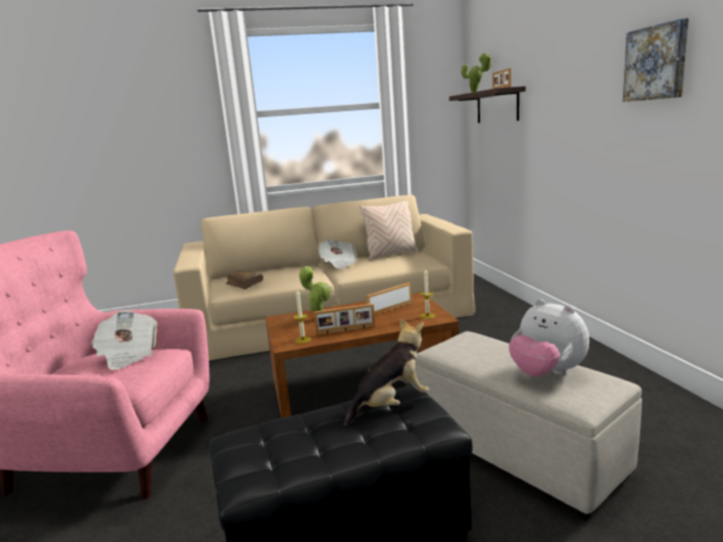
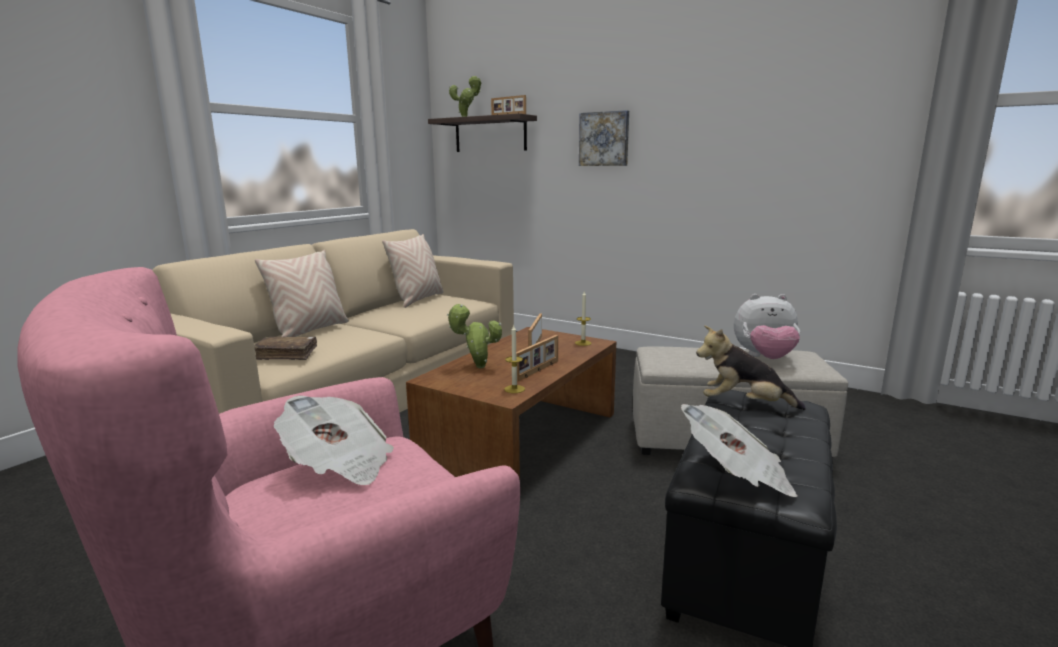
camera: 45 degrees left, 0 degrees up
(285, 269) = (310, 331): none -> beige pillow
(338, 263) = (372, 315): newspaper -> newspaper (736, 475)
(391, 405) = (744, 405): plush toy -> plush toy turned 90 degrees counterclockwise
(656, 63) = (705, 105): picture -> picture (604, 139)

